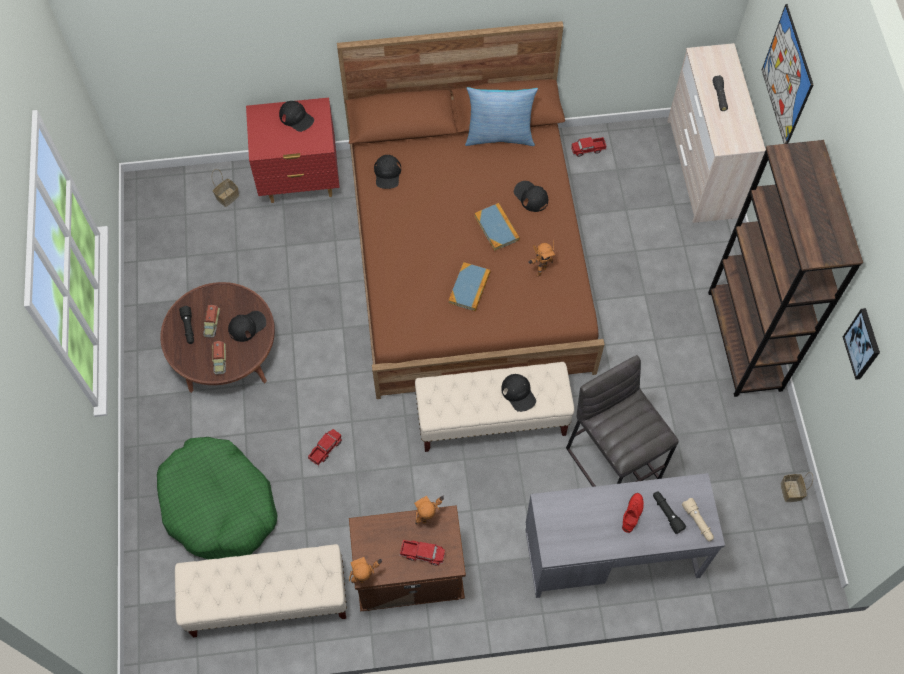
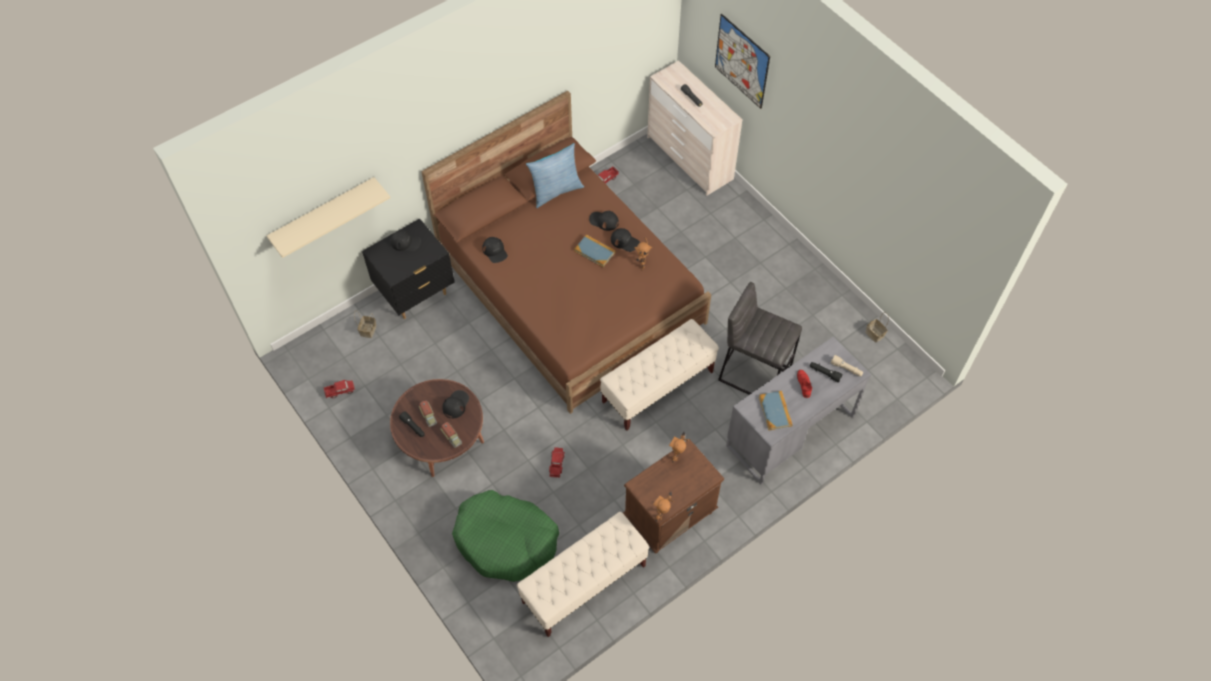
camera: 30 degrees left, 5 degrees down
(197, 44) = (323, 214): none -> beige shelf
(300, 182) = (416, 294): red nightstand -> black nightstand
(422, 553) = (688, 480): toy truck -> toy truck (340, 391)
(469, 288) = (602, 299): book -> book (775, 411)
(518, 393) = (676, 353): black cap -> black cap (625, 241)
(744, 341) = (787, 255): brown bookcase -> none
(863, 344) = (888, 202): picture -> none

